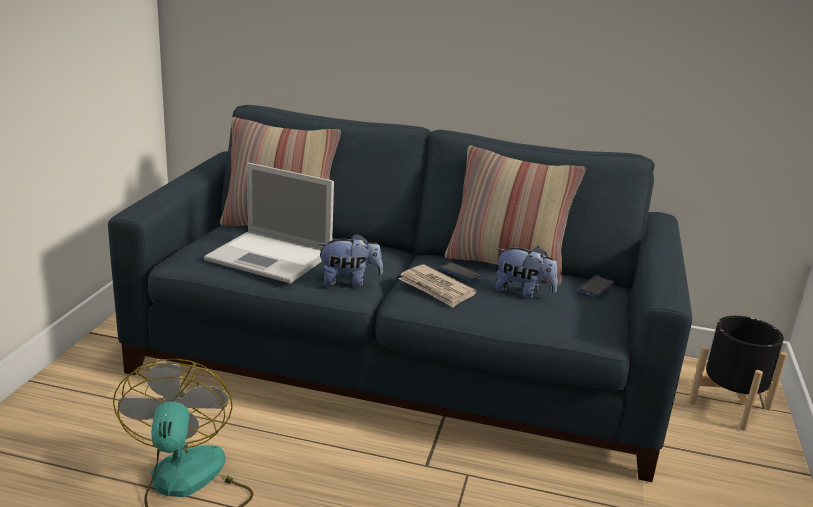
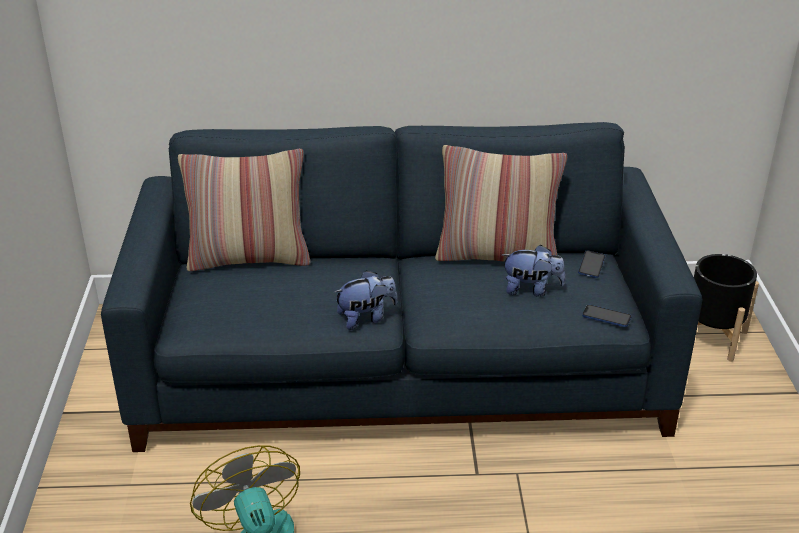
camera: 15 degrees left, 10 degrees up
(271, 257) = (274, 306): laptop -> none
(436, 289) = (452, 306): newspaper -> none
(460, 273) = (464, 280): phone -> phone (606, 317)

